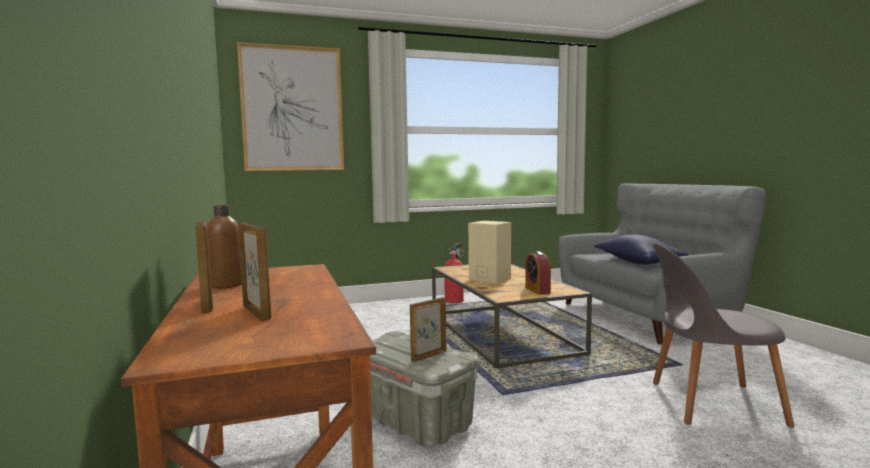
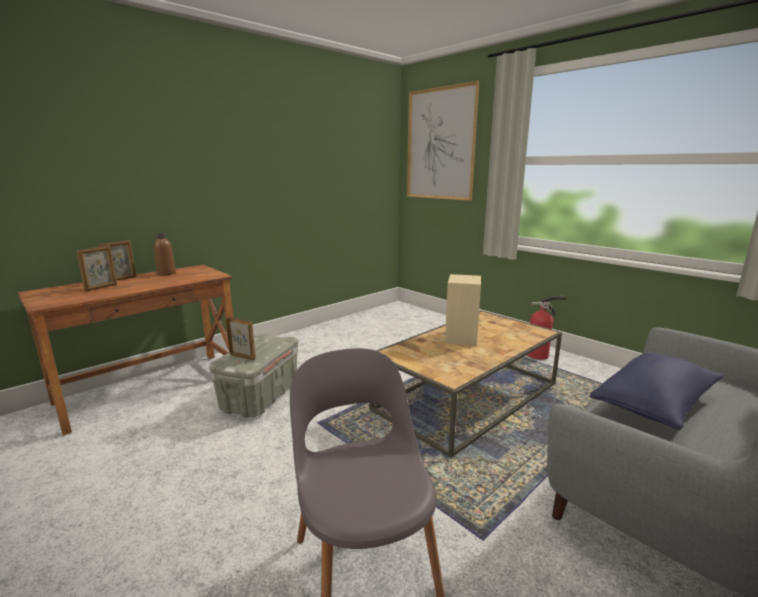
camera: 65 degrees right, 10 degrees up
(537, 290) = (435, 363): alarm clock -> none

